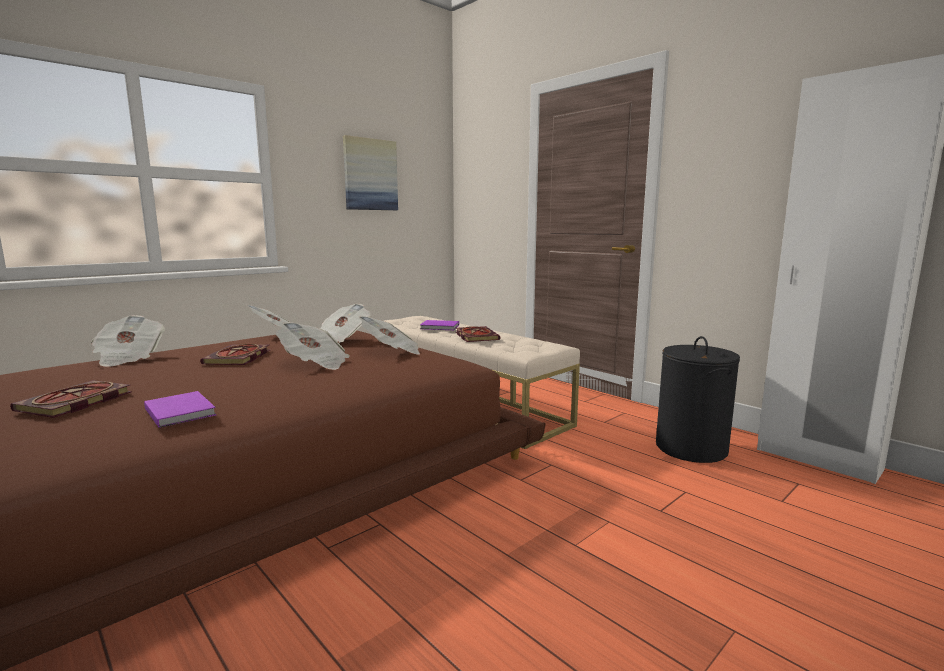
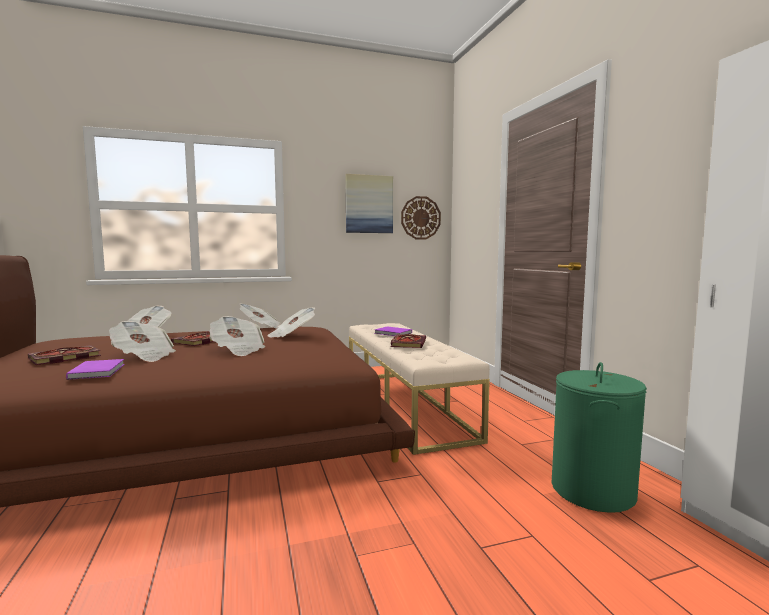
camera: 25 degrees right, 5 degrees down
(392, 351) = (309, 347): newspaper -> newspaper (144, 356)
(424, 192) = (420, 218): none -> wall clock
(690, 448) = (592, 490): black laundry basket -> green laundry basket

